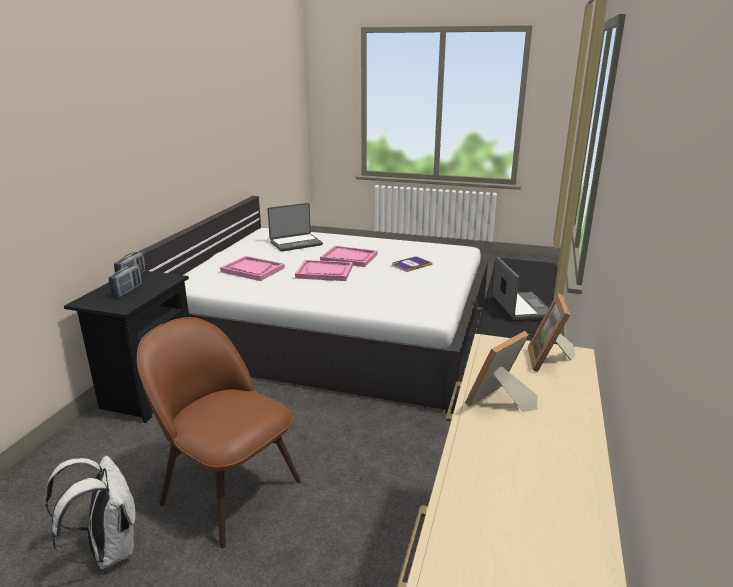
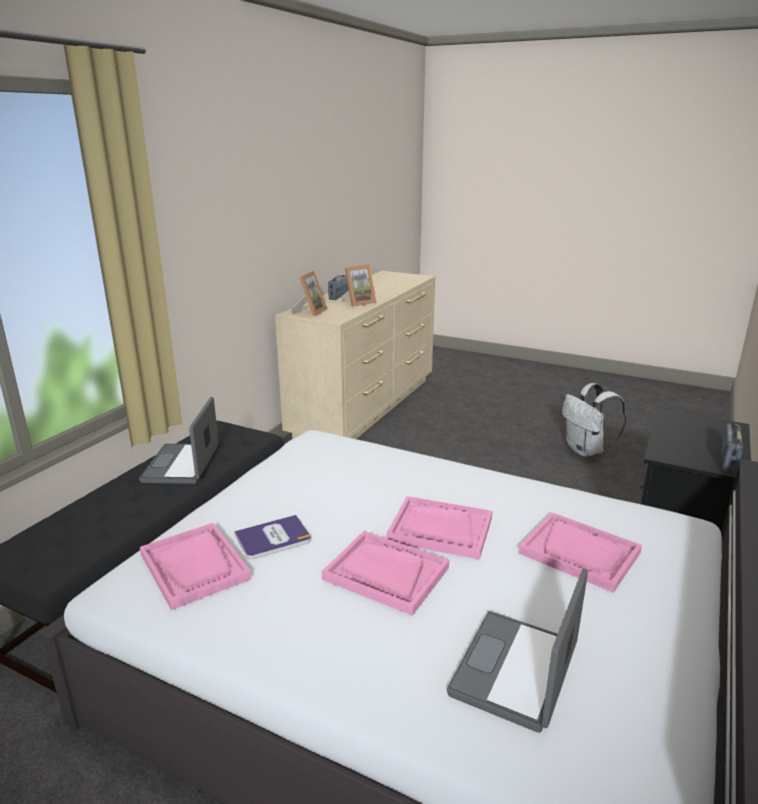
camera: 170 degrees left, 0 degrees up
(127, 291) = (698, 437): radio -> radio (338, 296)
(228, 489) = (521, 472): brown chair -> none
(295, 243) = (517, 671): laptop -> laptop turned 45 degrees counterclockwise
(437, 254) = (195, 566): none -> pink tray

